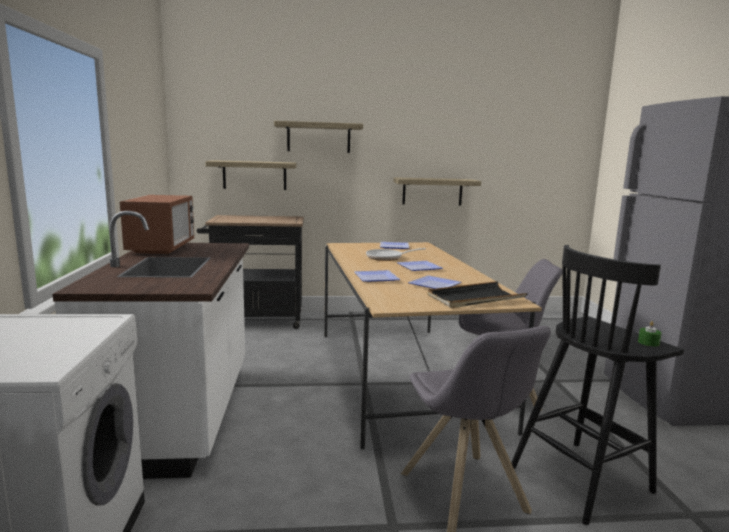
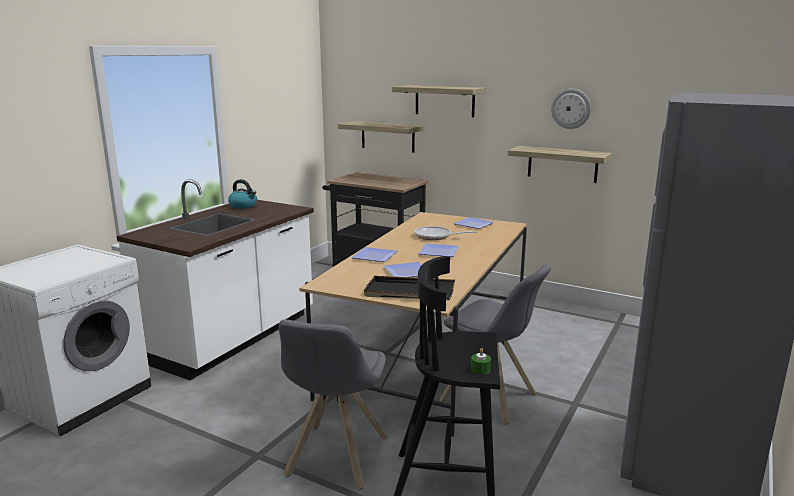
camera: 35 degrees right, 5 degrees up
(162, 248) = (243, 206): microwave -> kettle
(438, 143) = (571, 108): none -> wall clock

